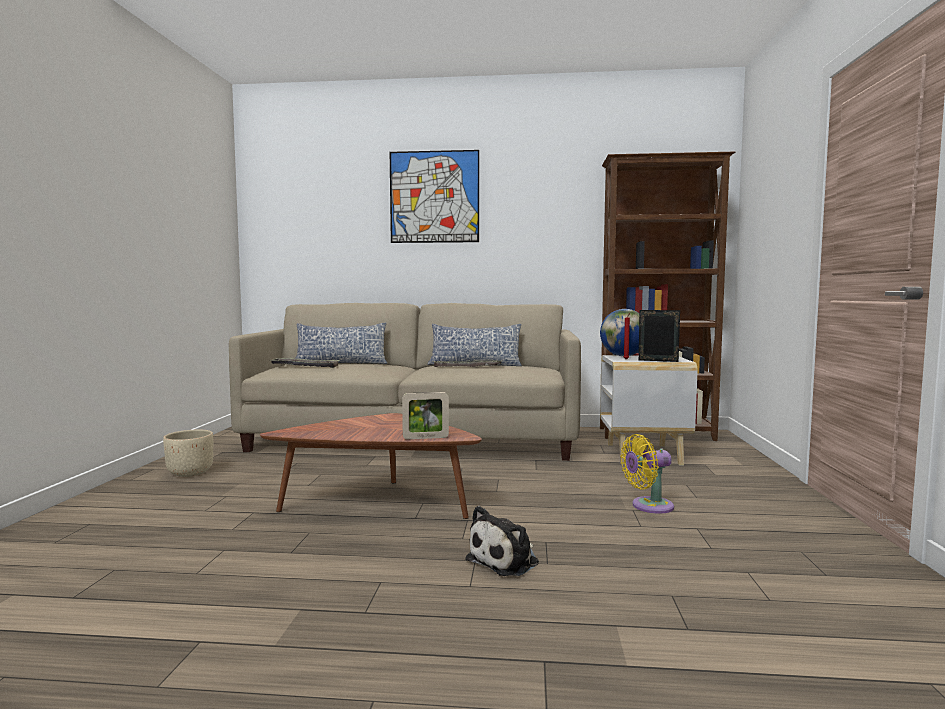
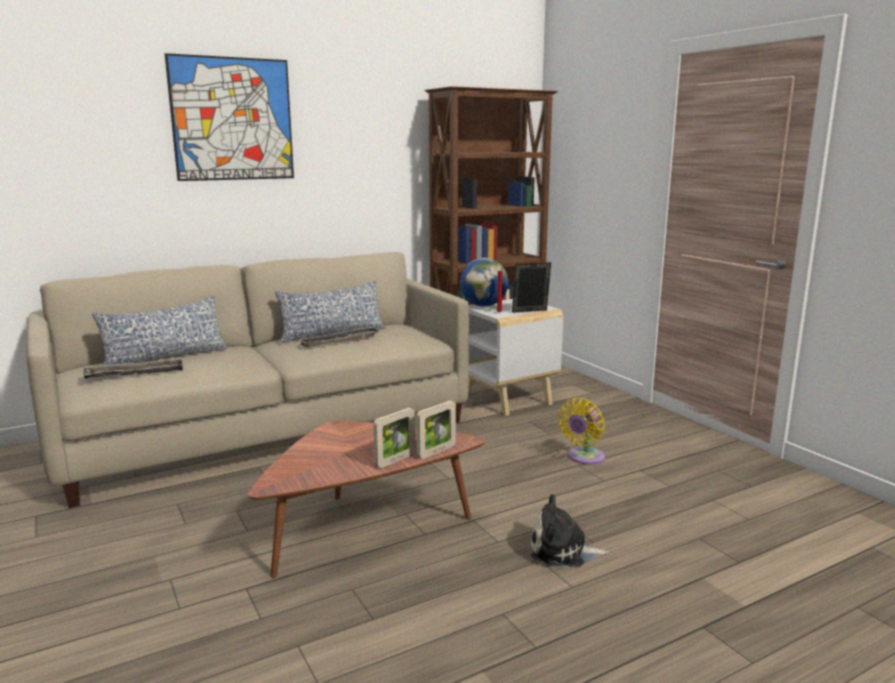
camera: 35 degrees left, 10 degrees up
(190, 473) = (50, 562): beige planter -> none
(385, 436) = (395, 460): none -> picture frame
(506, 561) = (562, 551): plush toy -> plush toy turned 90 degrees clockwise

